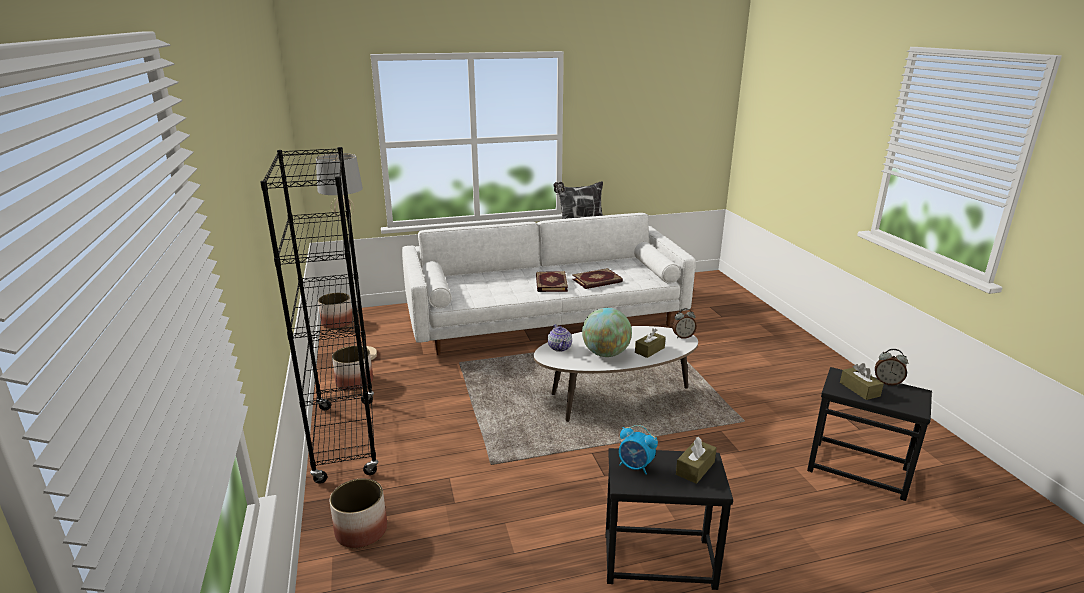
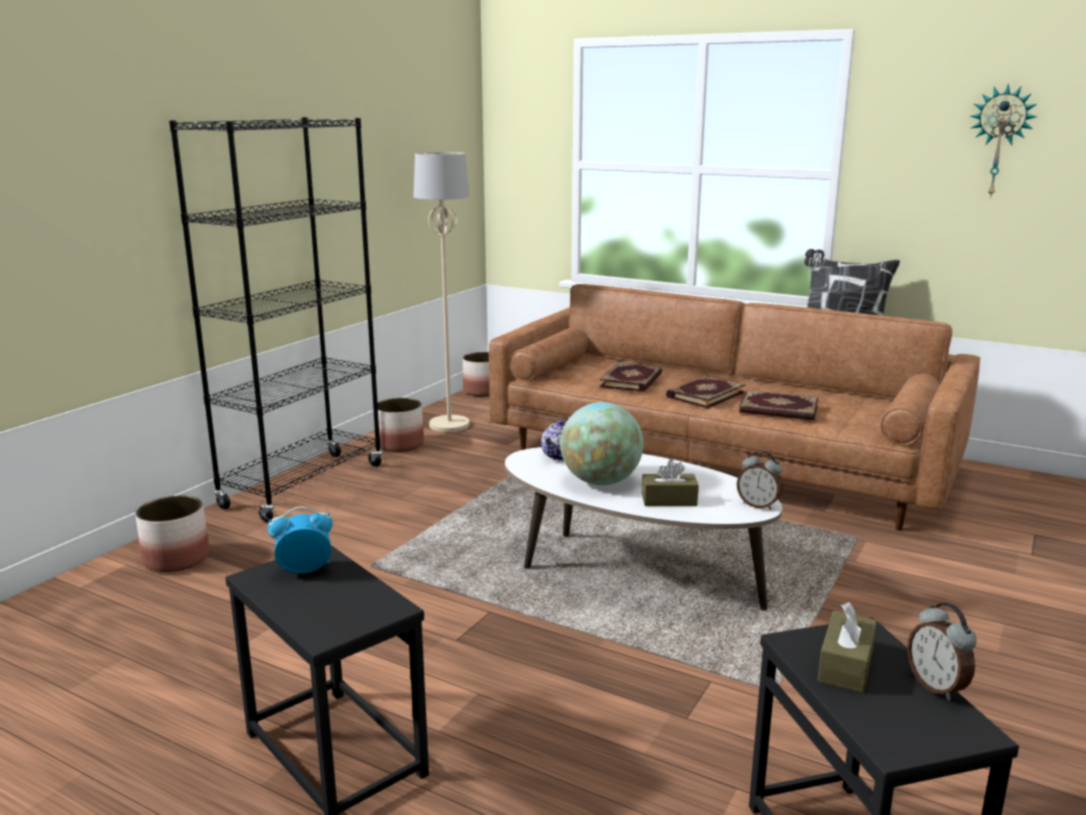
camera: 45 degrees right, 5 degrees down
(500, 287) = (632, 380): none -> book
(545, 319) = (718, 460): white sofa -> brown sofa
(635, 467) = (304, 570): alarm clock -> alarm clock turned 90 degrees clockwise
(640, 112) = (999, 141): none -> wall clock
(695, 468) = (355, 606): brown tissue box -> none

